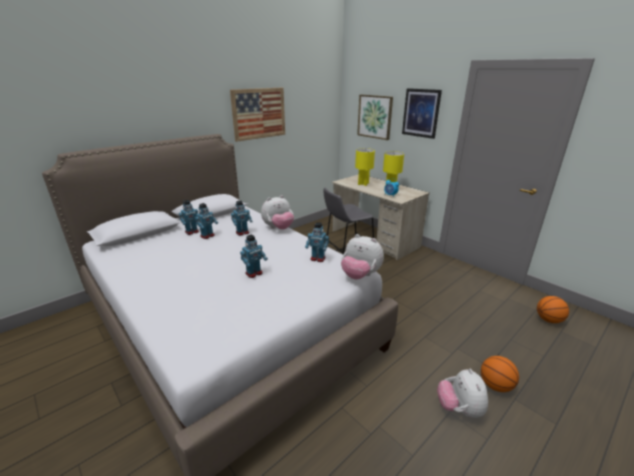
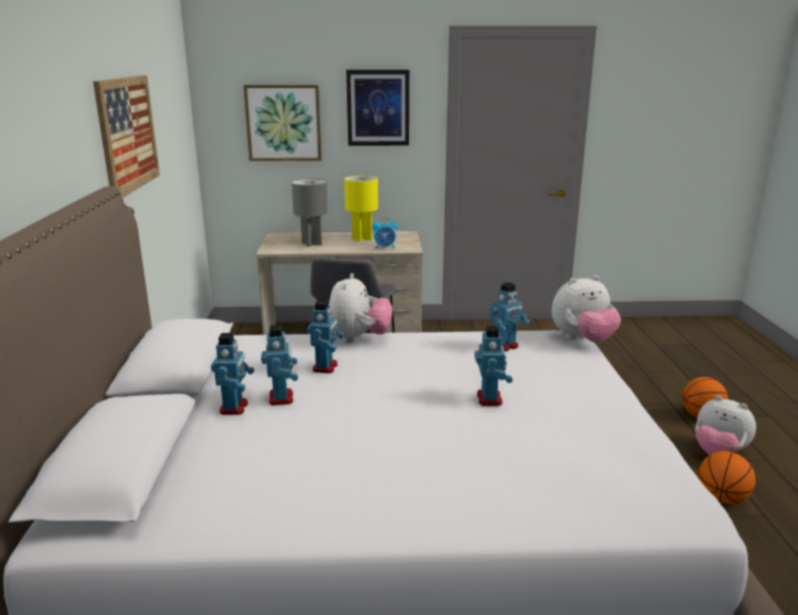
camera: 50 degrees left, 5 degrees down
(363, 184) = (311, 244): yellow table lamp -> grey table lamp
(548, 320) = (635, 339): basketball -> basketball (722, 498)

